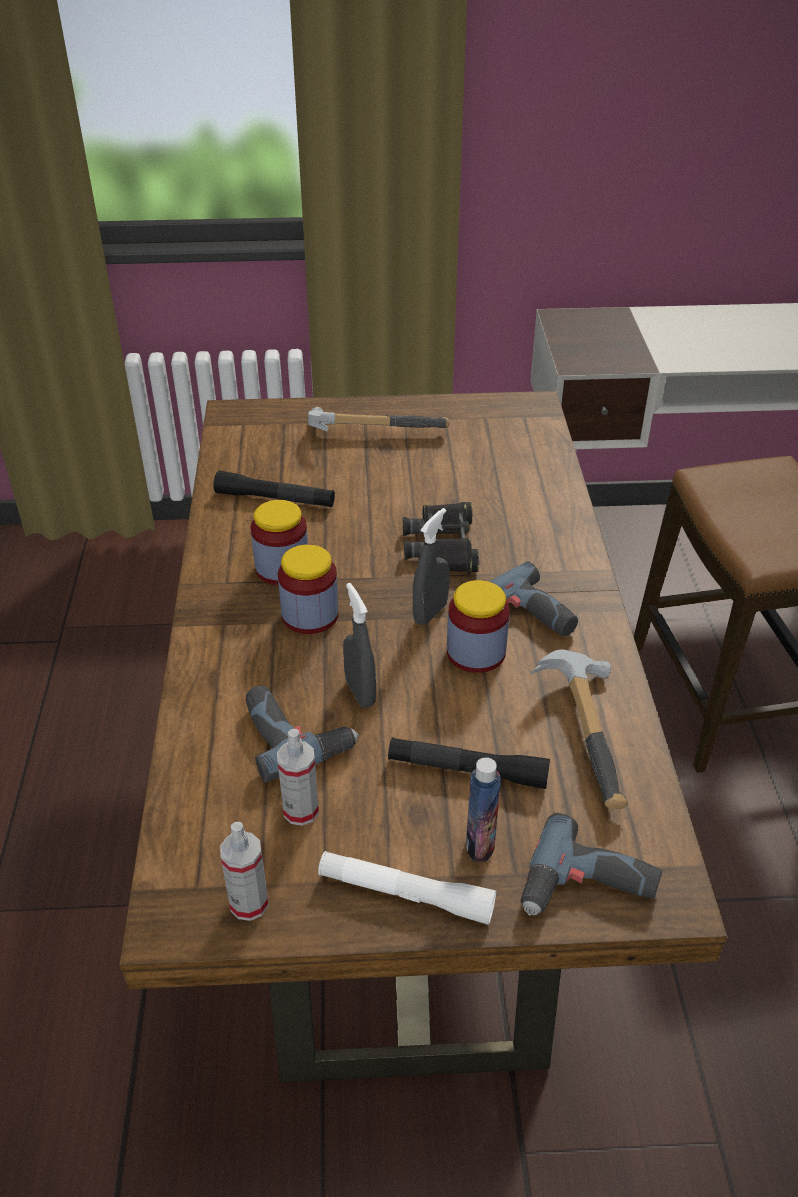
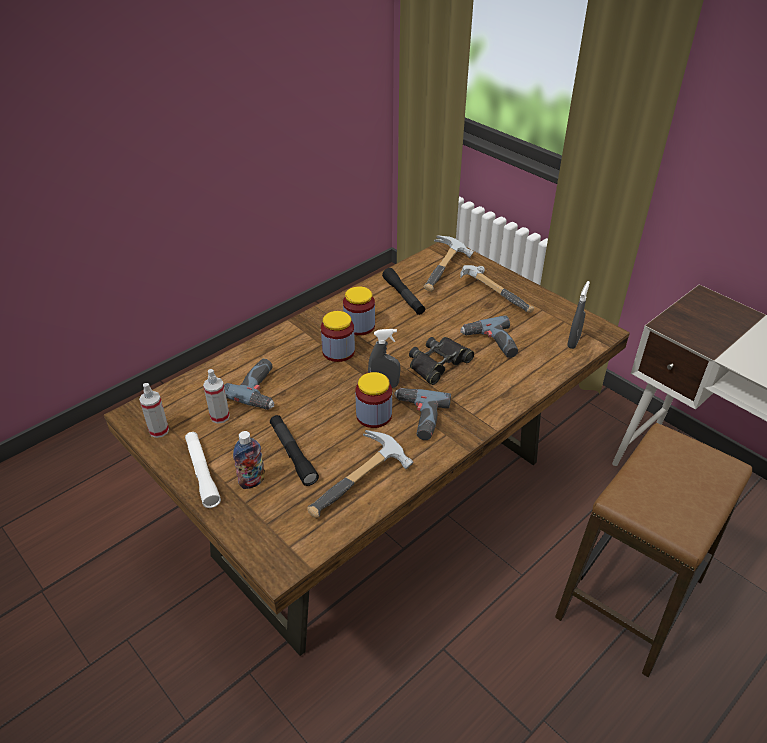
camera: 50 degrees right, 0 degrees up
(276, 439) = (447, 271): none -> hammer
(360, 693) = (306, 394): grey spray bottle -> grey spray bottle (573, 342)
(589, 891) = (257, 533): power drill -> power drill (491, 343)

